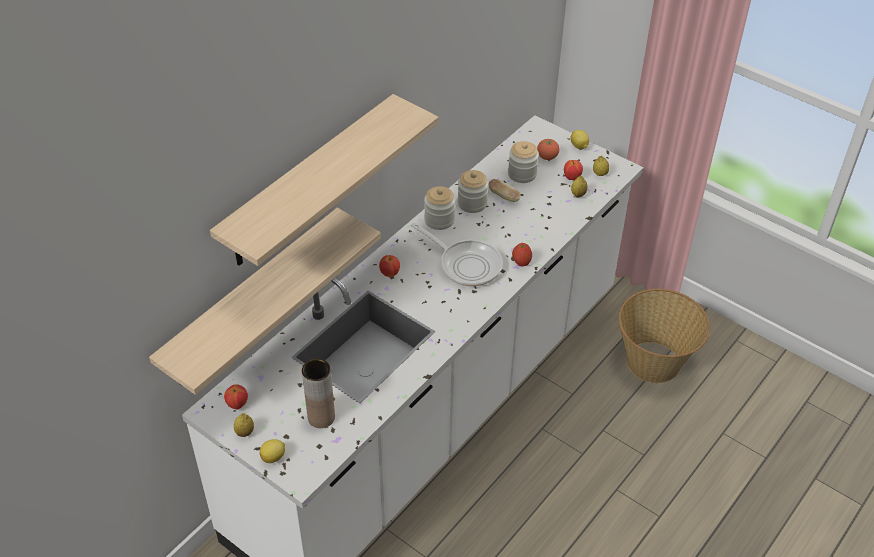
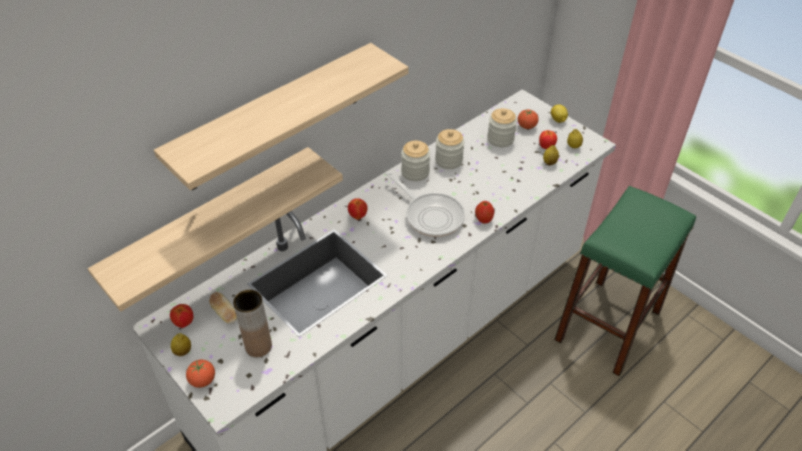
camera: 10 degrees right, 0 degrees up
(274, 457) = (203, 380): lemon -> tomato
(504, 196) = (479, 157): bread -> bread (225, 313)
(654, 362) = (608, 325): basket -> green stool

